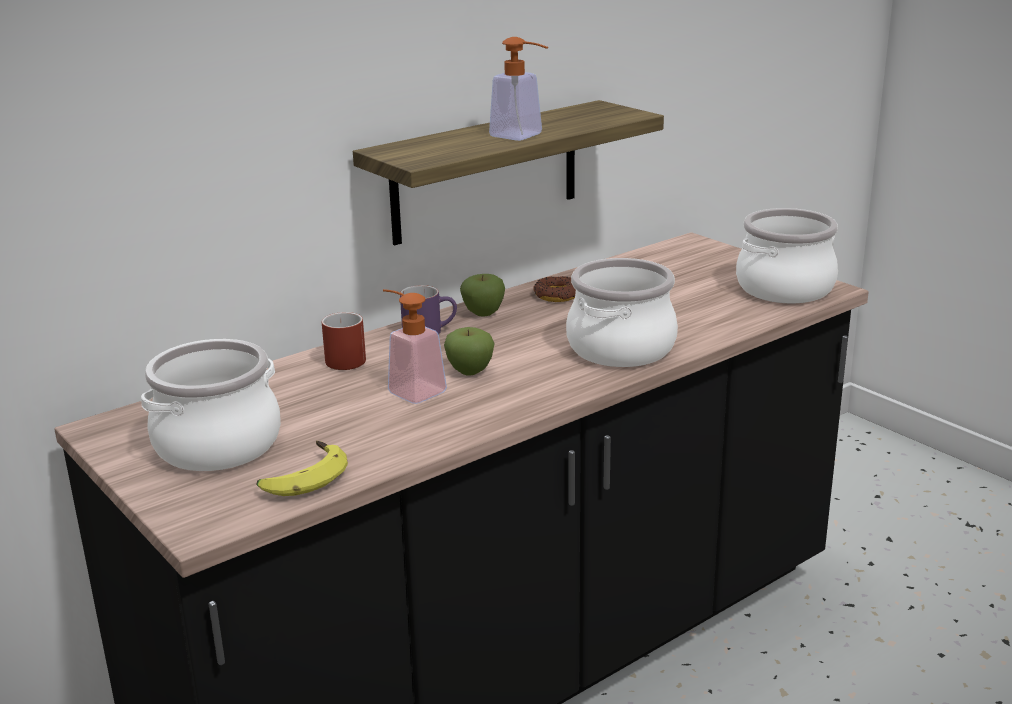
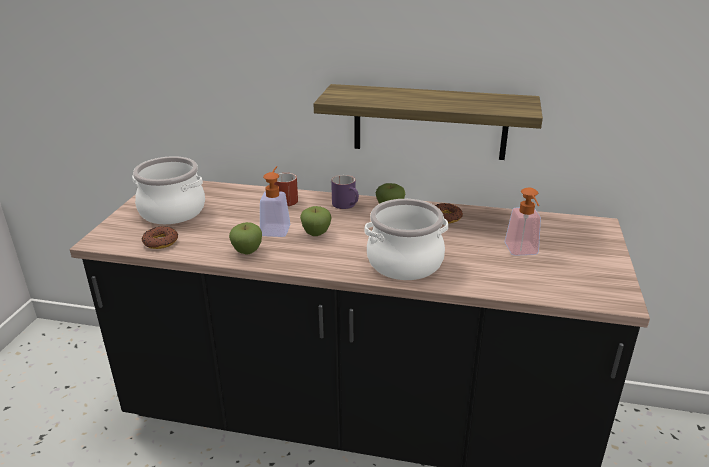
camera: 50 degrees right, 5 degrees up
(301, 478) = (160, 242): banana -> donut
(440, 425) = (247, 251): none -> apple
(523, 137) = (419, 103): soap dispenser -> soap dispenser (522, 252)
(785, 289) = (587, 284): cooking pot -> none

